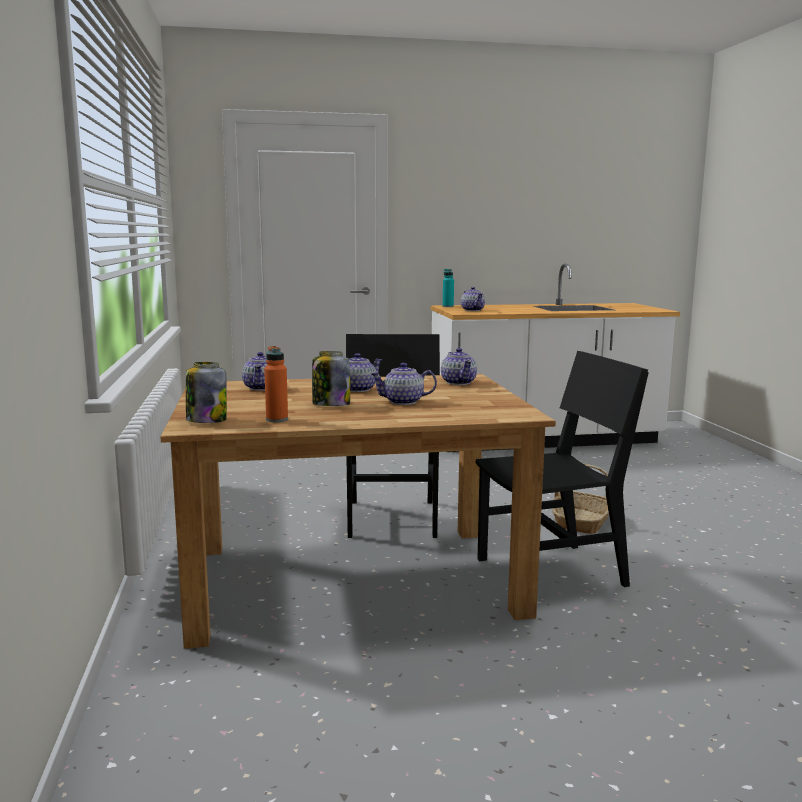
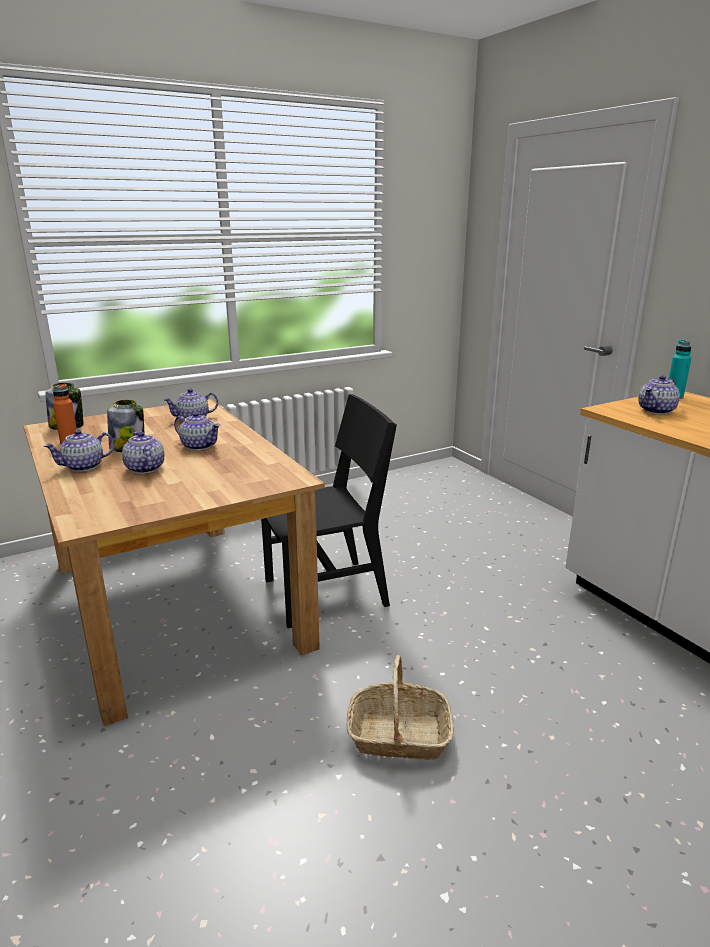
camera: 70 degrees right, 10 degrees up
(458, 382) = (257, 478): teapot -> teapot (84, 466)
(551, 572) = (220, 724): black chair -> none

